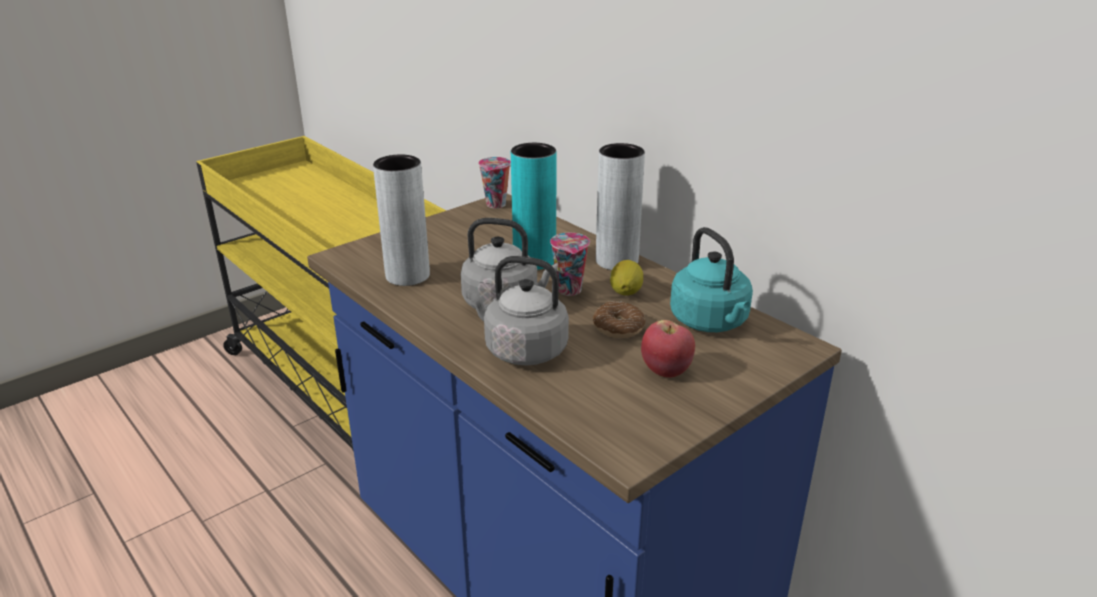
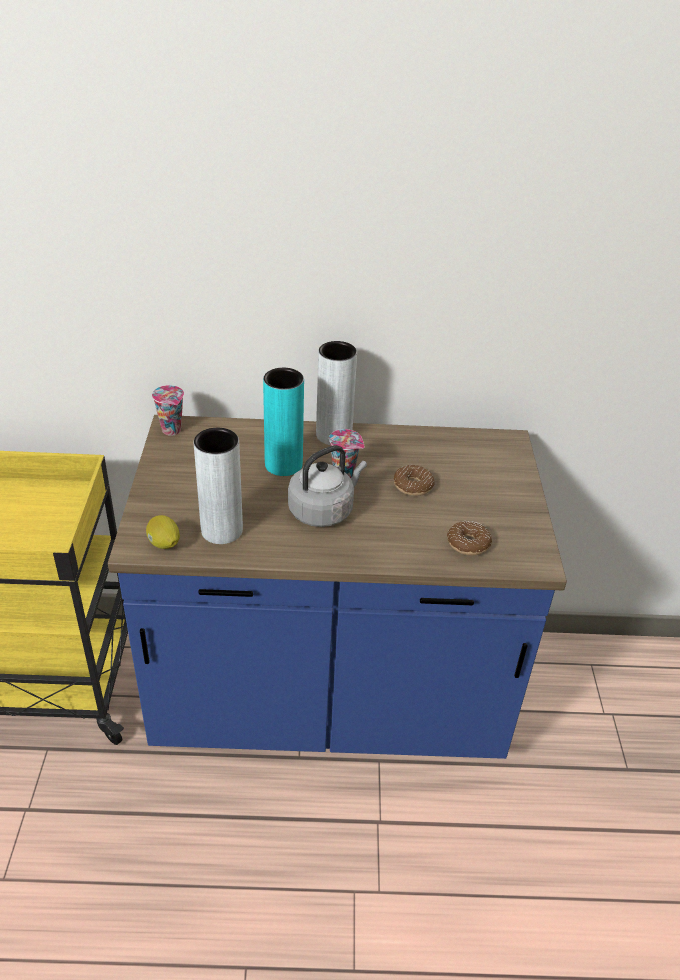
camera: 50 degrees left, 10 degrees up
(521, 350) = (389, 537): grey kettle -> none
(584, 395) = (468, 543): none -> donut
(625, 293) = (377, 458): lemon -> lemon (164, 544)
(666, 371) = (479, 499): apple -> none
(711, 322) = (450, 451): turquoise kettle -> none

